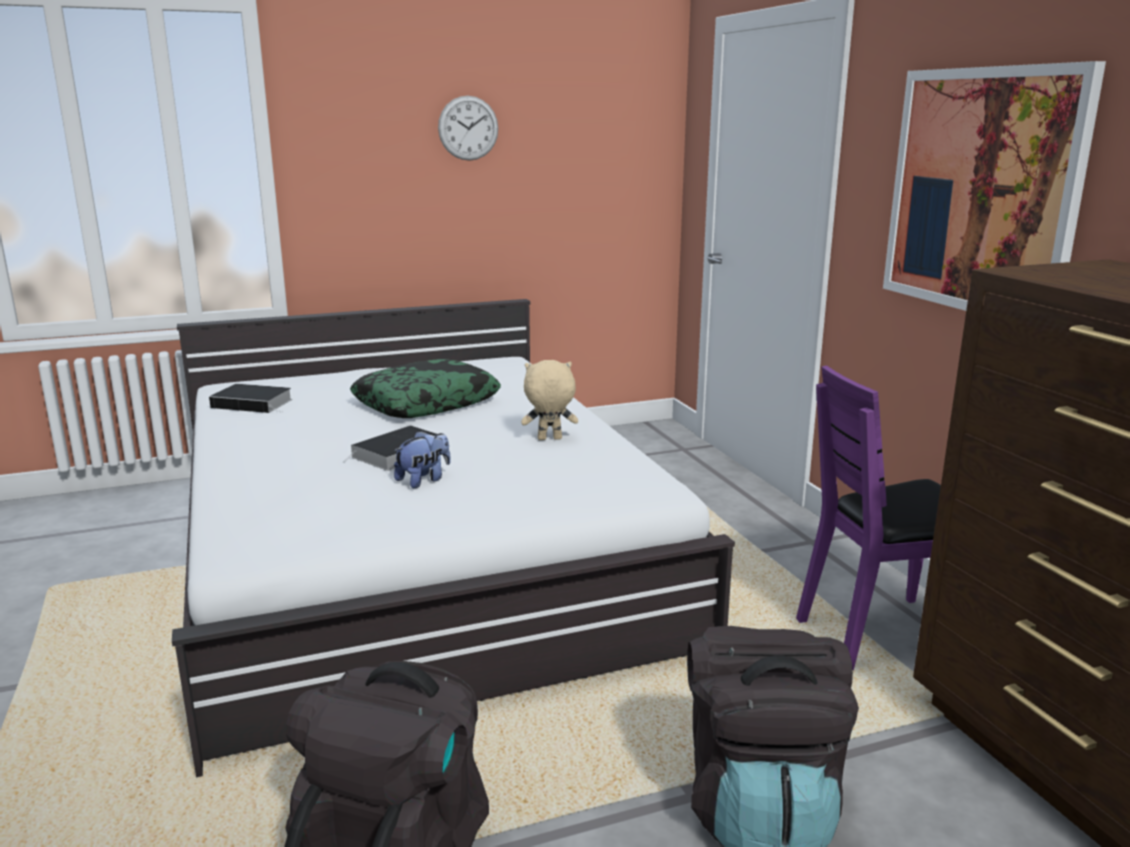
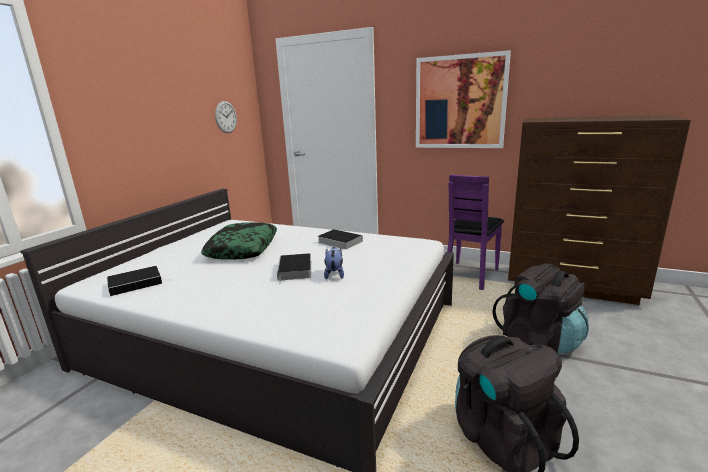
camera: 45 degrees left, 0 degrees up
(468, 128) = (169, 94): wall clock -> wall clock (226, 117)
(549, 439) = (338, 242): beige plush toy -> book

